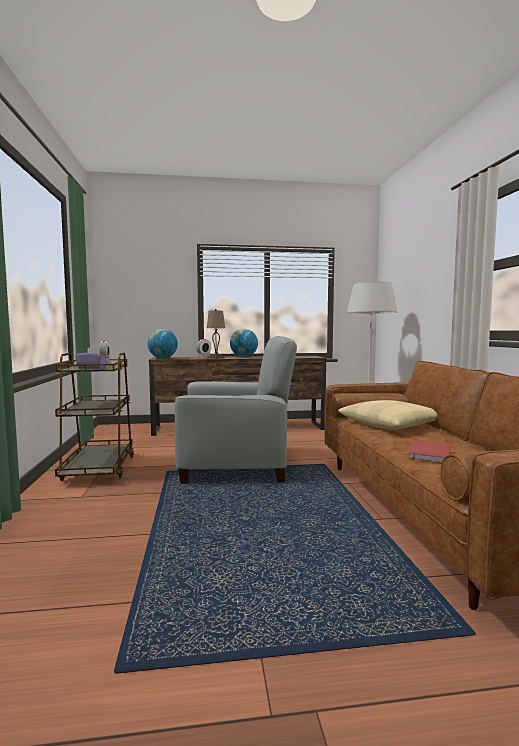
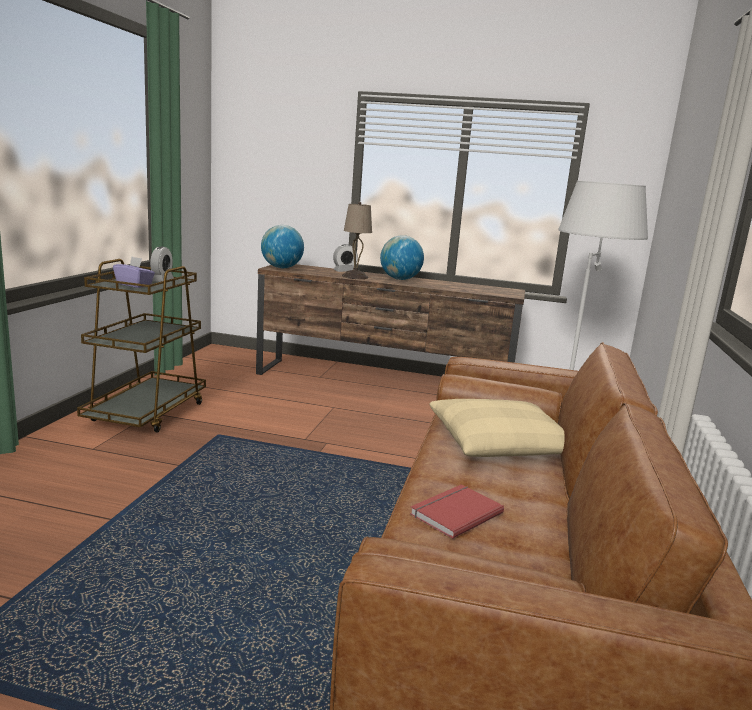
camera: 20 degrees right, 10 degrees up
(236, 465) = (311, 446): grey armchair -> none

